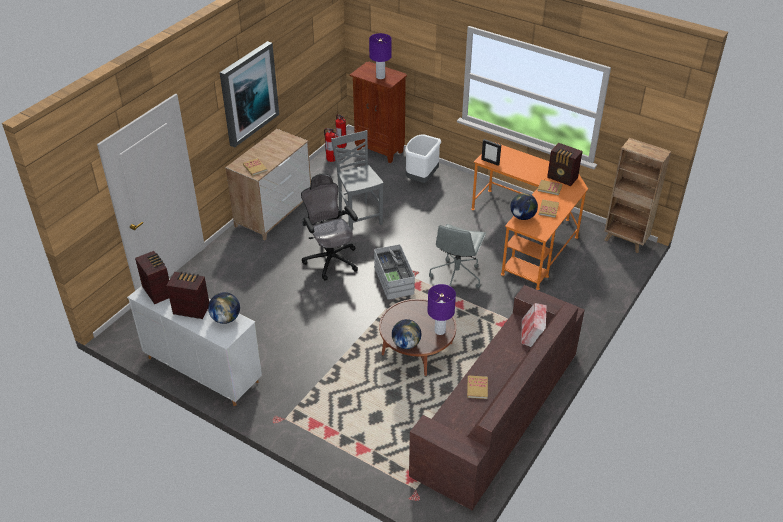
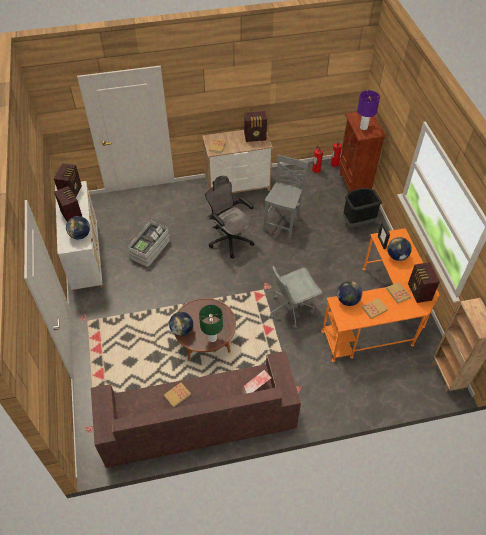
camera: 45 degrees right, 10 degrees up
(248, 93) = (239, 90): picture -> none
(281, 141) = (255, 137): none -> radio
(330, 260) = (230, 240): office chair -> office chair turned 60 degrees counterclockwise
(393, 280) = (249, 281): grey storage box -> grey storage box (150, 248)
(421, 178) = (357, 222): white trash can -> black trash can
(440, 331) = (212, 338): purple table lamp -> green table lamp
(514, 164) = (397, 256): none -> globe

